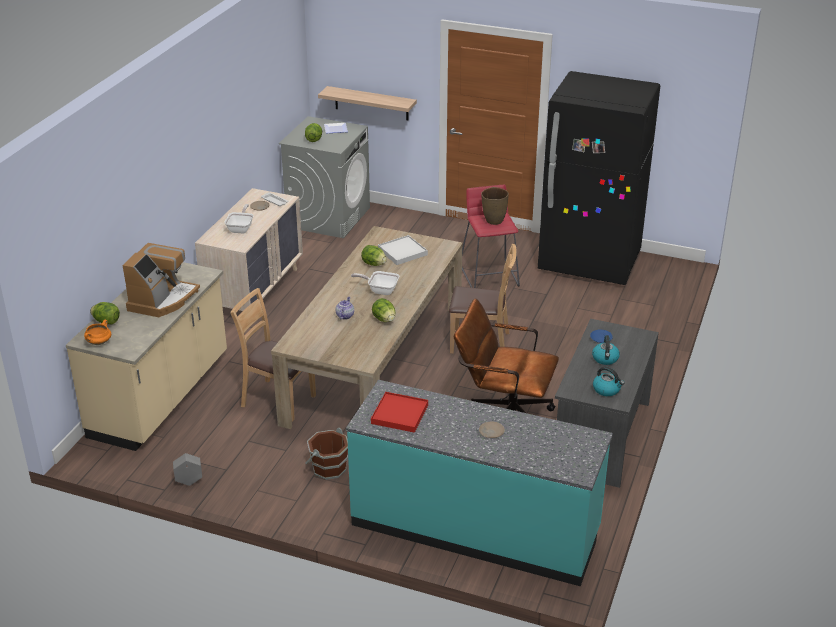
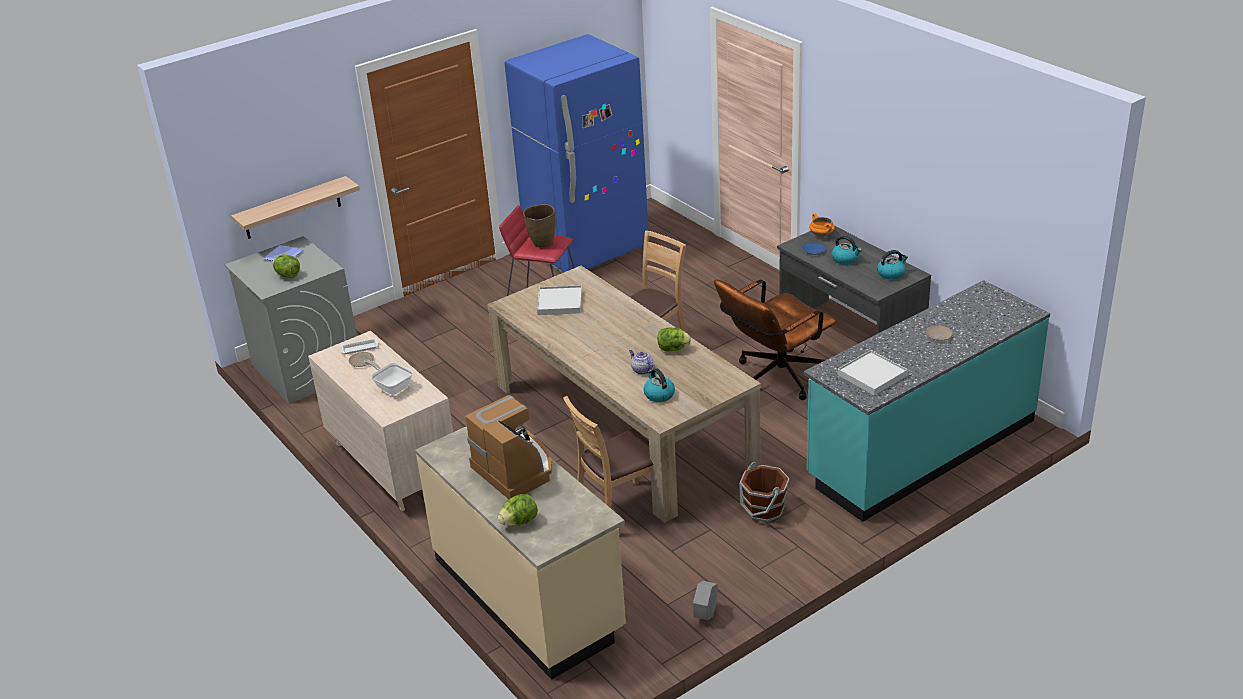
camera: 55 degrees left, 0 degrees up
(99, 343) = (560, 538): orange cooking pot -> orange cooking pot (822, 235)
(319, 333) = (658, 394): none -> kettle
(374, 264) = (563, 325): lettuce -> none
(380, 290) = (617, 336): frying pan -> none
(399, 414) = (872, 375): red tray -> white tray
(589, 263) = (587, 249): black fridge -> blue fridge

